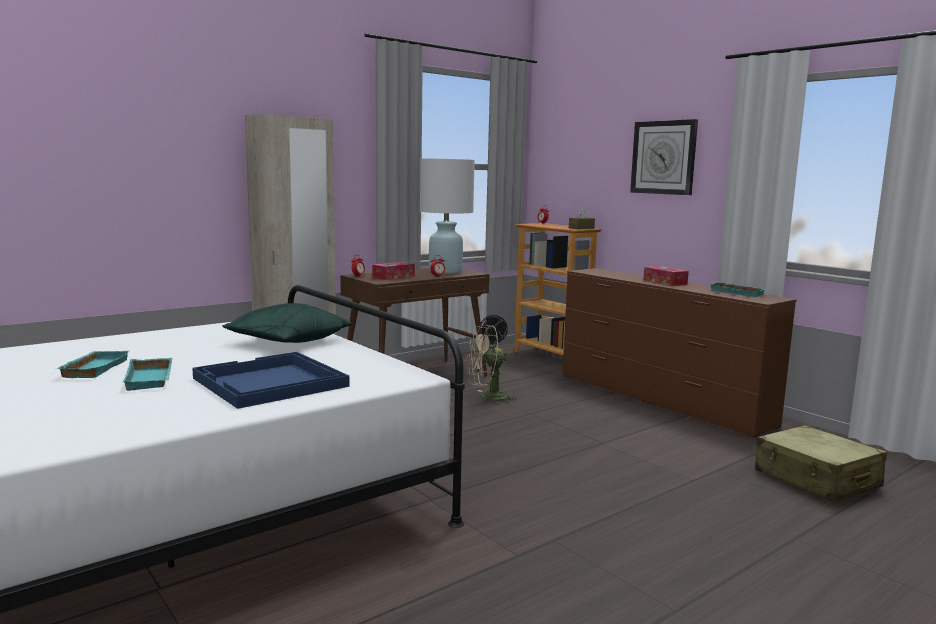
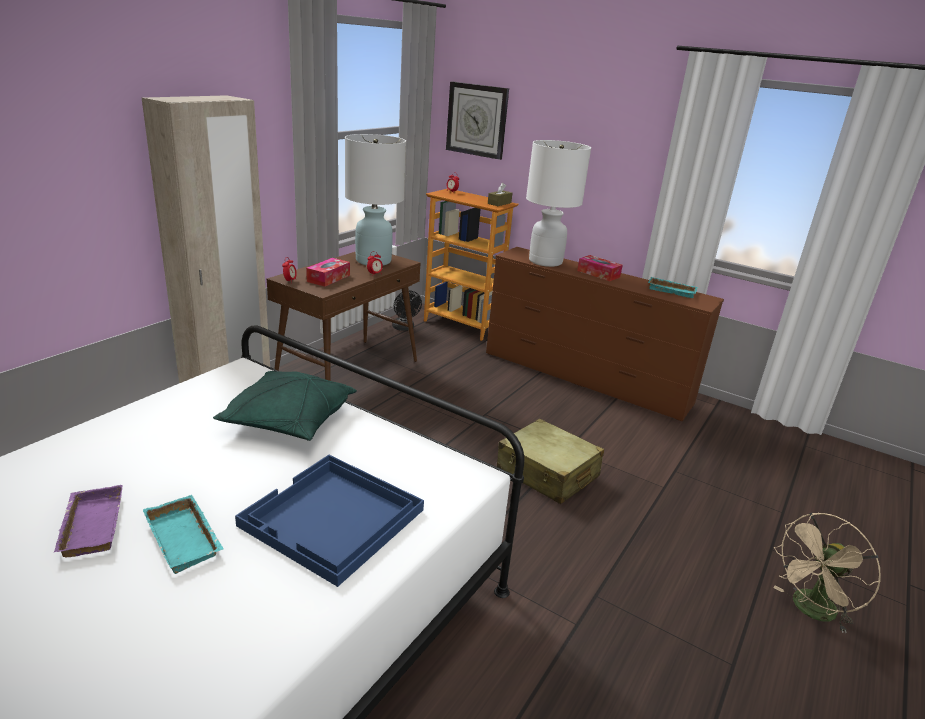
camera: 20 degrees left, 15 degrees up
(93, 368) = (89, 525): turquoise tray -> purple tray
(487, 398) = (434, 396): beige fan -> beige fan (810, 611)
(615, 275) = (545, 261): none -> white table lamp
(663, 157) = (592, 139): wall clock -> wall clock (477, 120)
(816, 479) = (751, 469): beige suitcase -> beige suitcase (547, 473)

